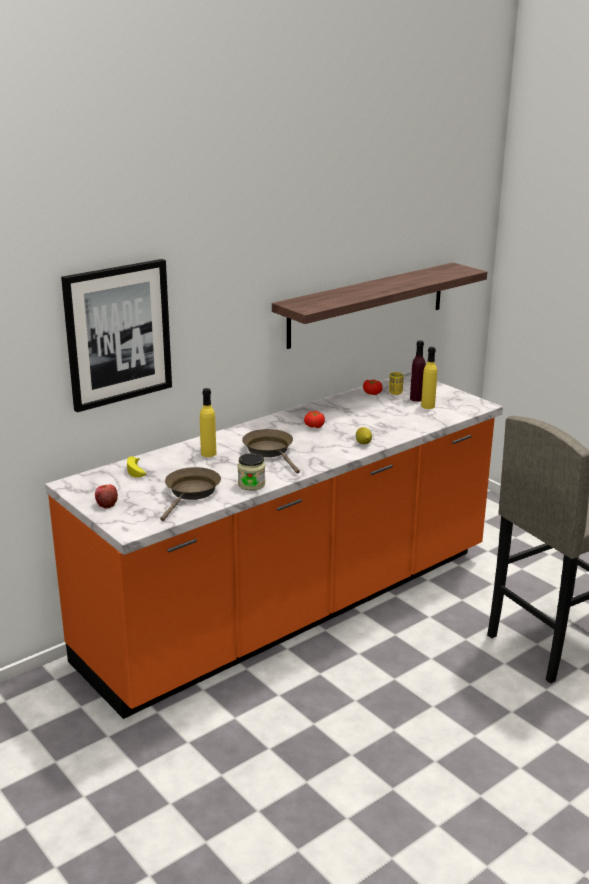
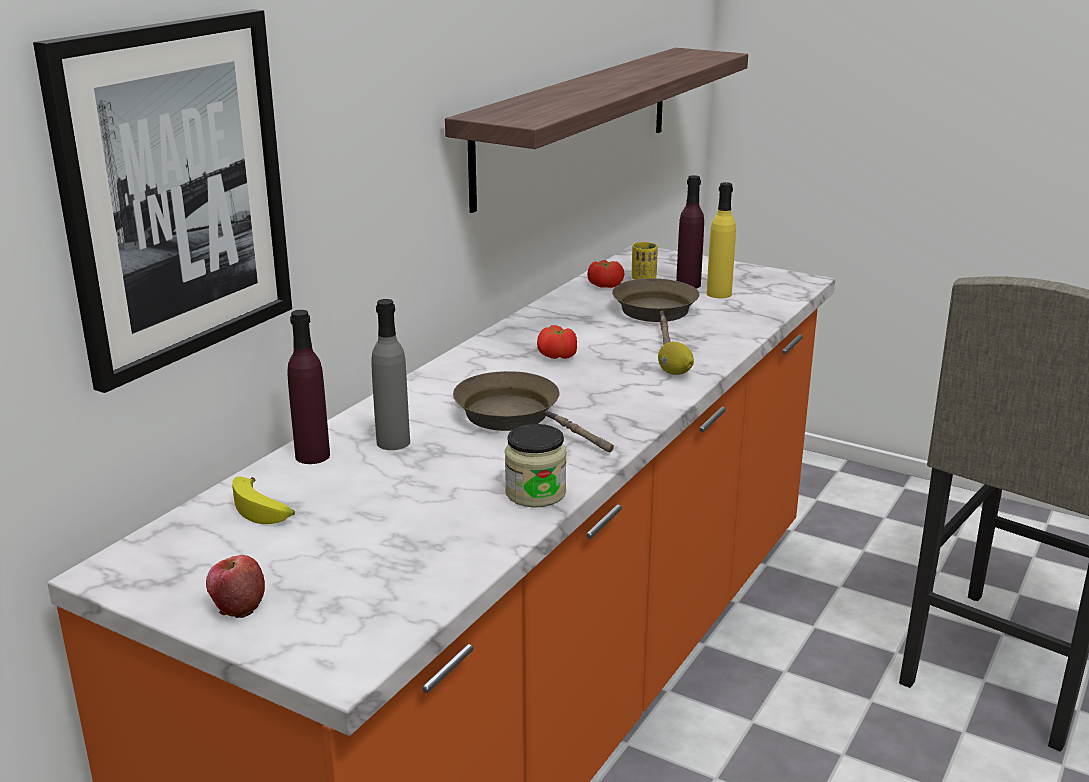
camera: 20 degrees left, 0 degrees up
(171, 453) = (312, 456): none -> purple bottle
(191, 493) = (421, 537): brown frying pan -> brown frying pan (656, 314)
(208, 453) = (393, 442): yellow bottle -> grey bottle

